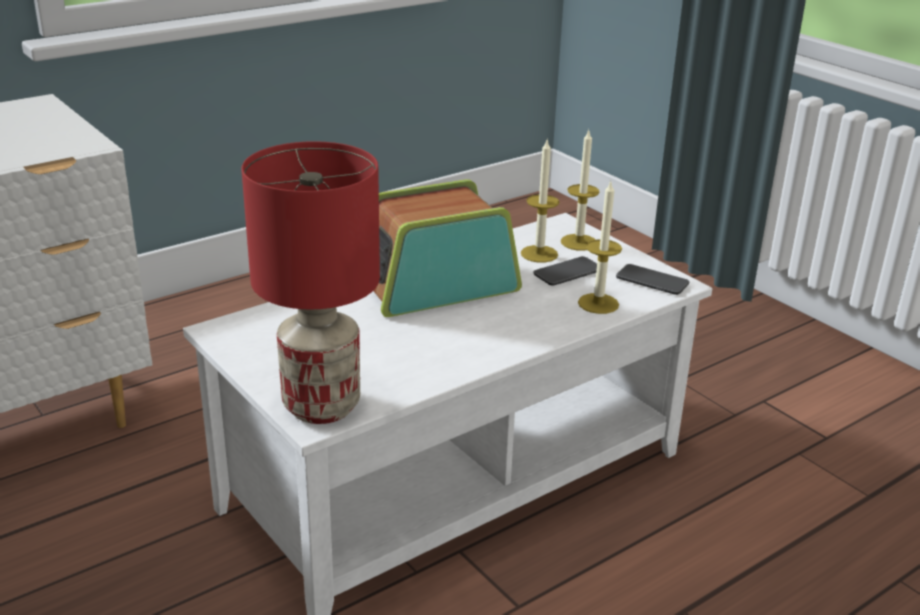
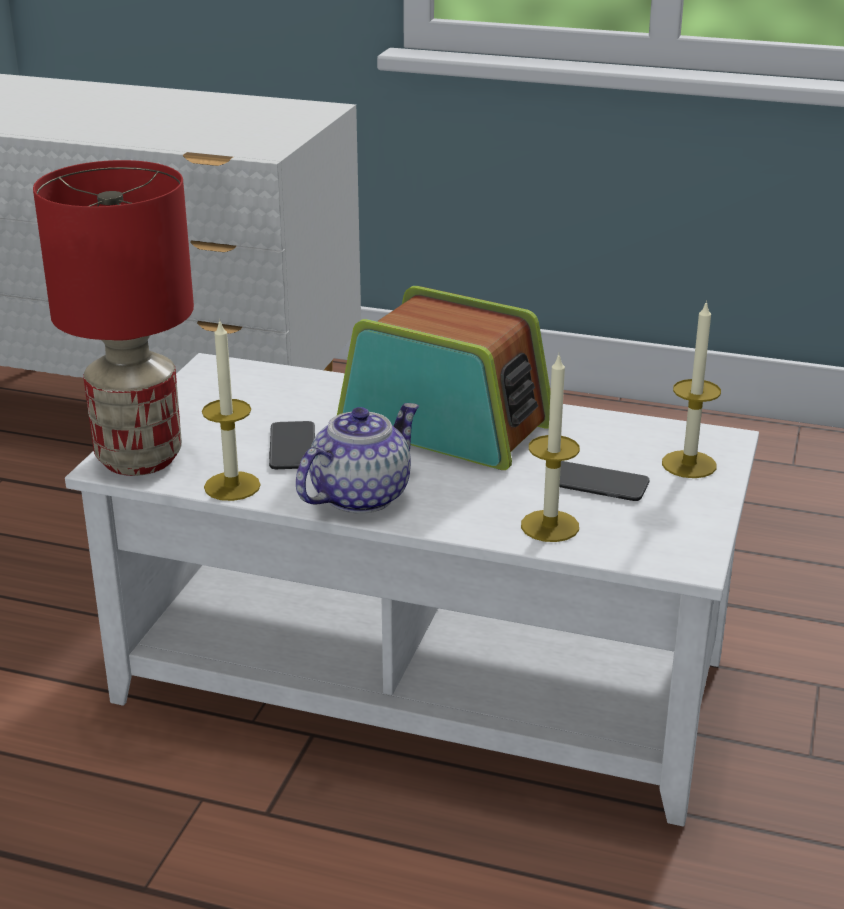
camera: 55 degrees right, 0 degrees up
(488, 345) = (360, 495): none -> teapot
(539, 254) = (615, 452): candle -> candle (232, 486)
(652, 281) = (666, 542): phone -> phone (292, 447)

